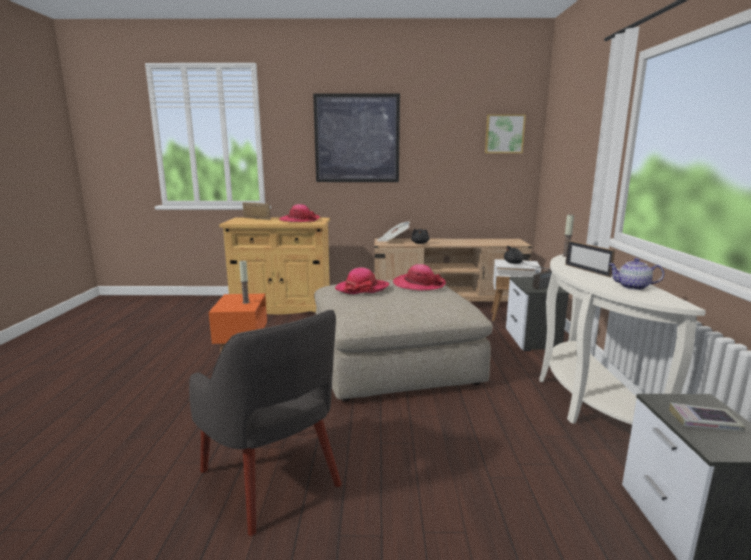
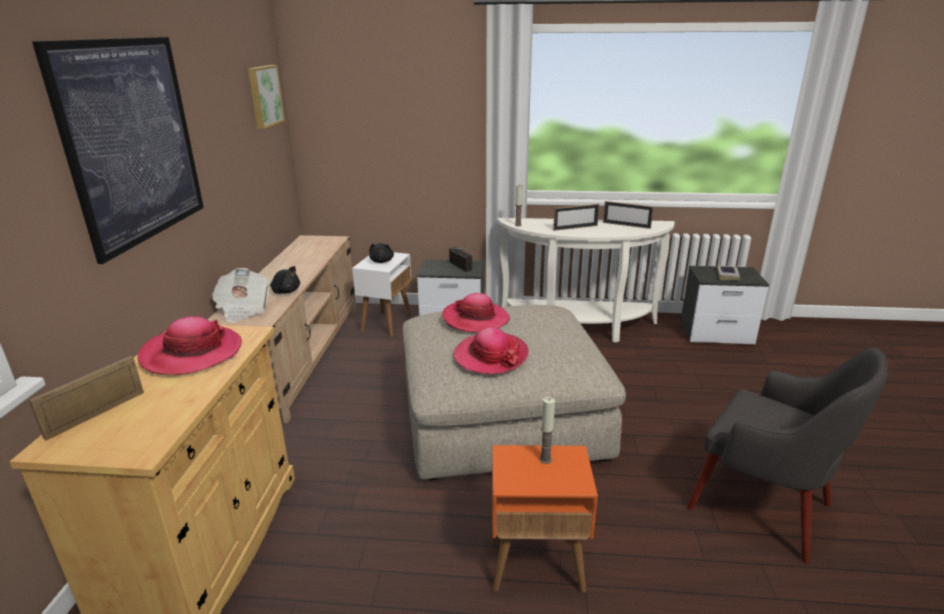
camera: 85 degrees left, 10 degrees up
(271, 479) = (762, 507): grey armchair -> grey armchair turned 75 degrees clockwise
(632, 287) = (626, 225): teapot -> picture frame

